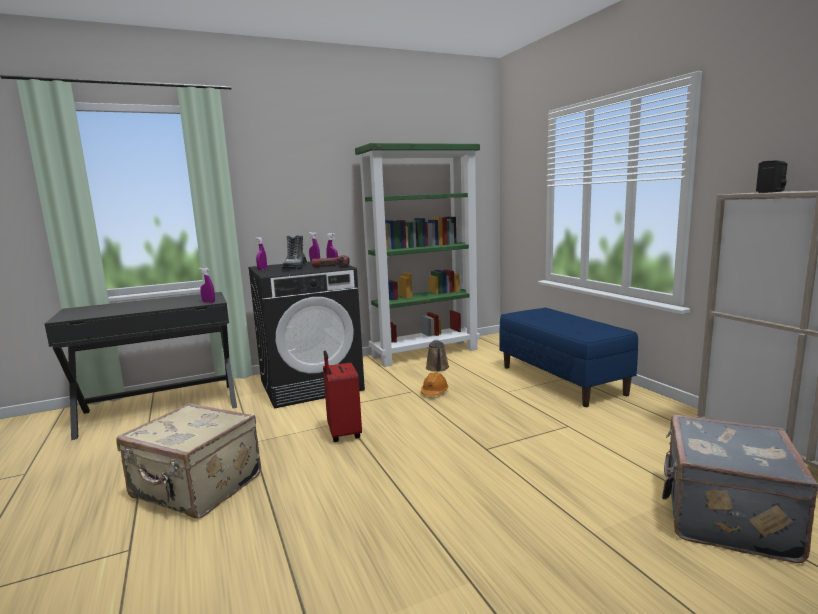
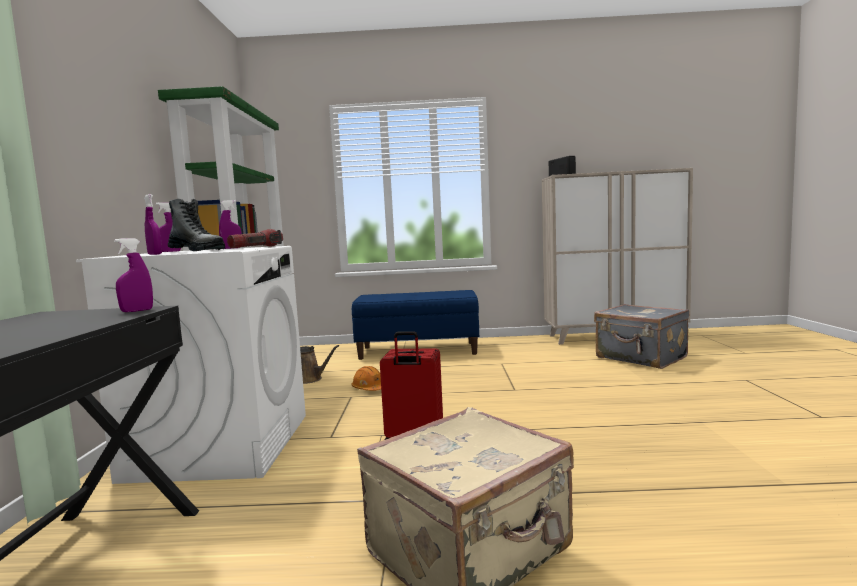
camera: 65 degrees left, 5 degrees down
(311, 385) = (222, 445): black washing machine -> white washing machine

